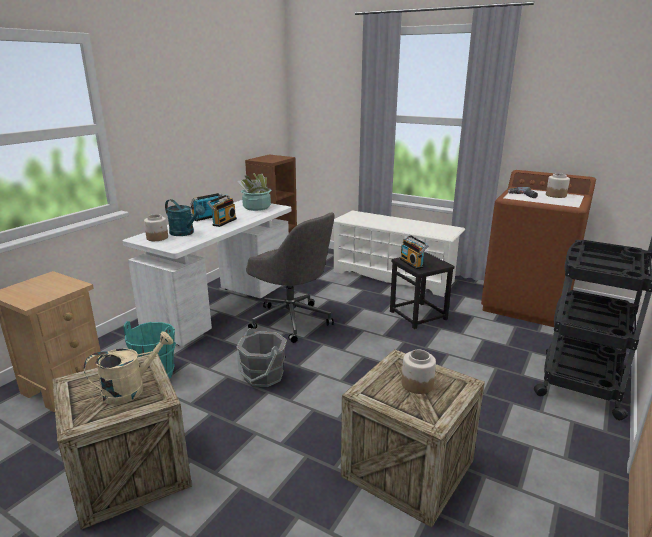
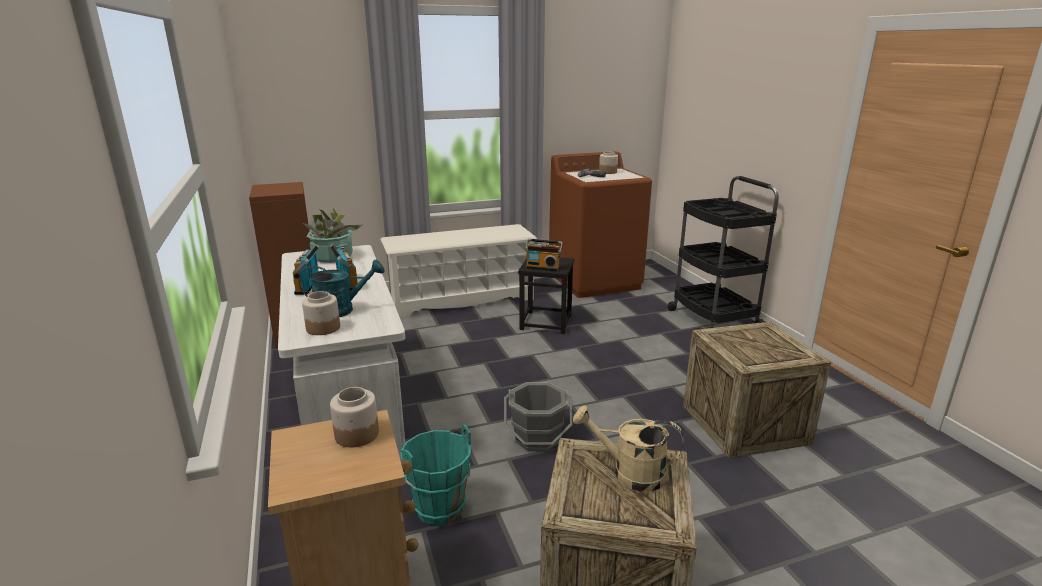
camera: 50 degrees left, 0 degrees up
(131, 389) = (629, 473): beige watering can -> beige watering can turned 75 degrees counterclockwise
(292, 321) = (457, 380): grey office chair -> none
(417, 384) = (753, 342): jar -> jar (356, 434)

